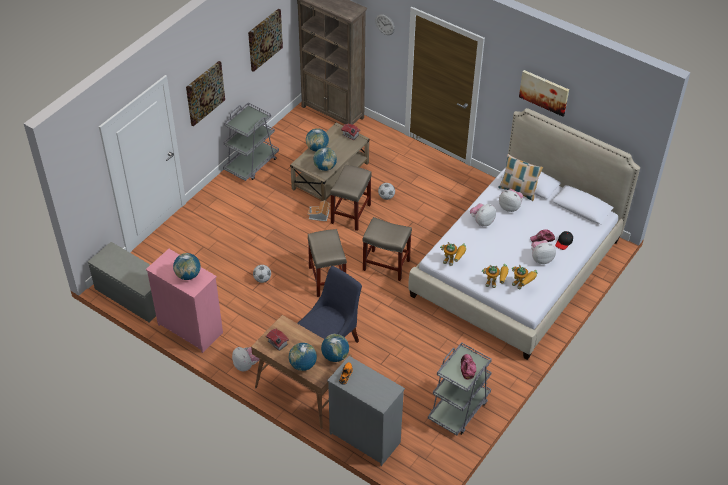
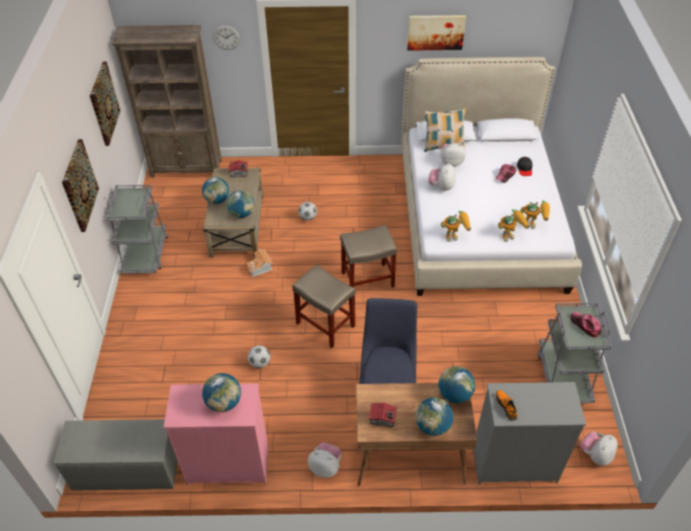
camera: 35 degrees left, 0 degrees up
(351, 213) = (289, 250): beige stool -> none
(541, 258) = (522, 192): plush toy -> plush toy (595, 455)

